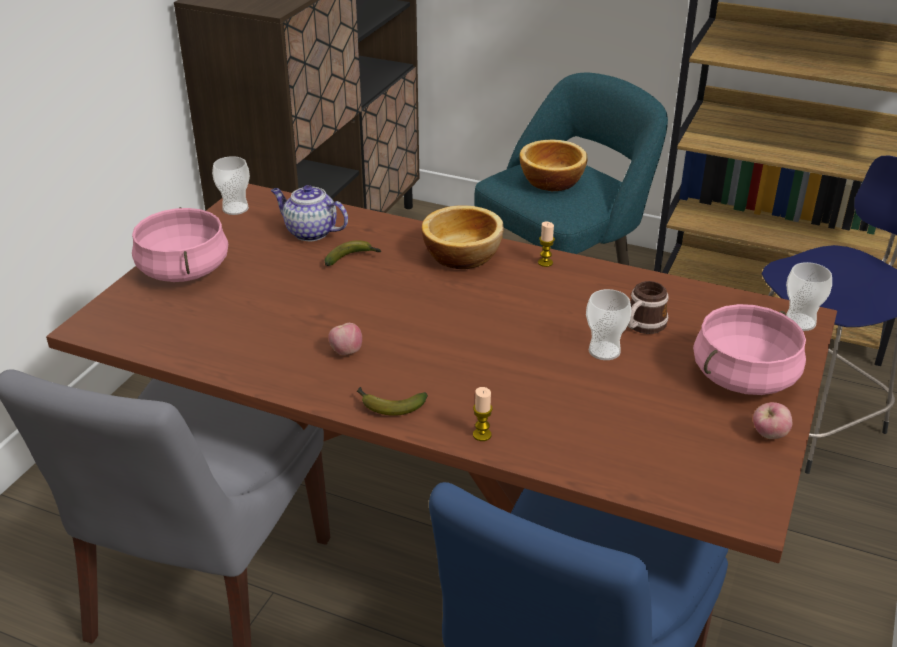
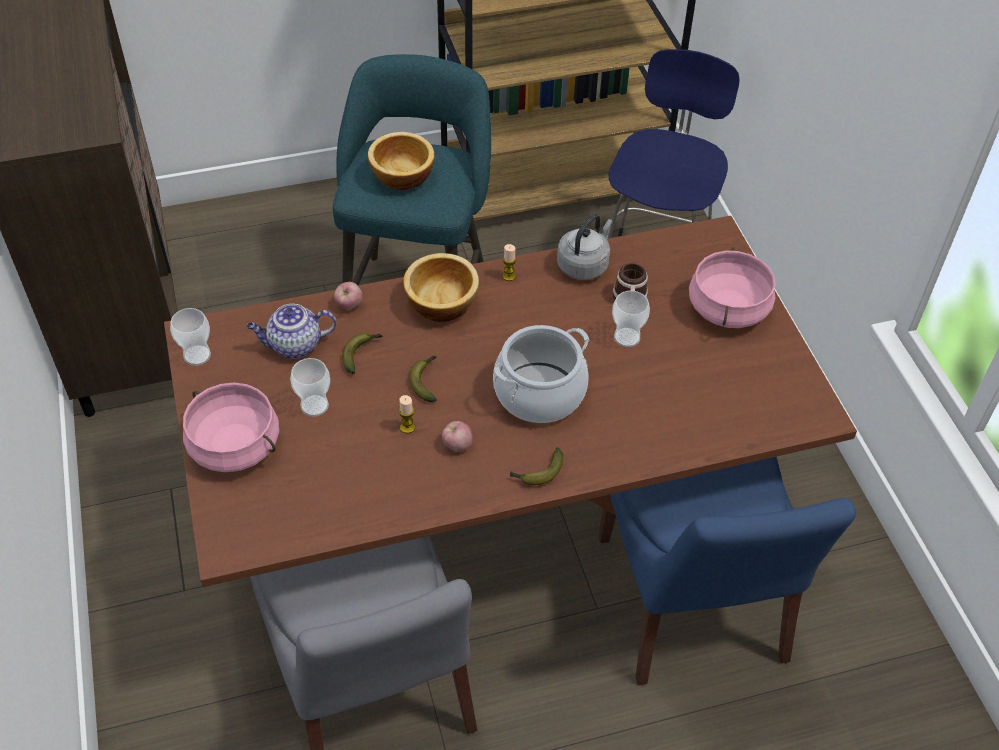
camera: 40 degrees left, 15 degrees up
(379, 298) = (426, 381): none -> banana
(466, 351) = (539, 393): none -> cooking pot
(482, 435) = (621, 457): candle -> candle (407, 427)
(628, 283) = (584, 265): none -> grey kettle
(769, 435) = (781, 348): apple -> apple (349, 305)
(800, 322) = (719, 239): cup -> cup (314, 406)

